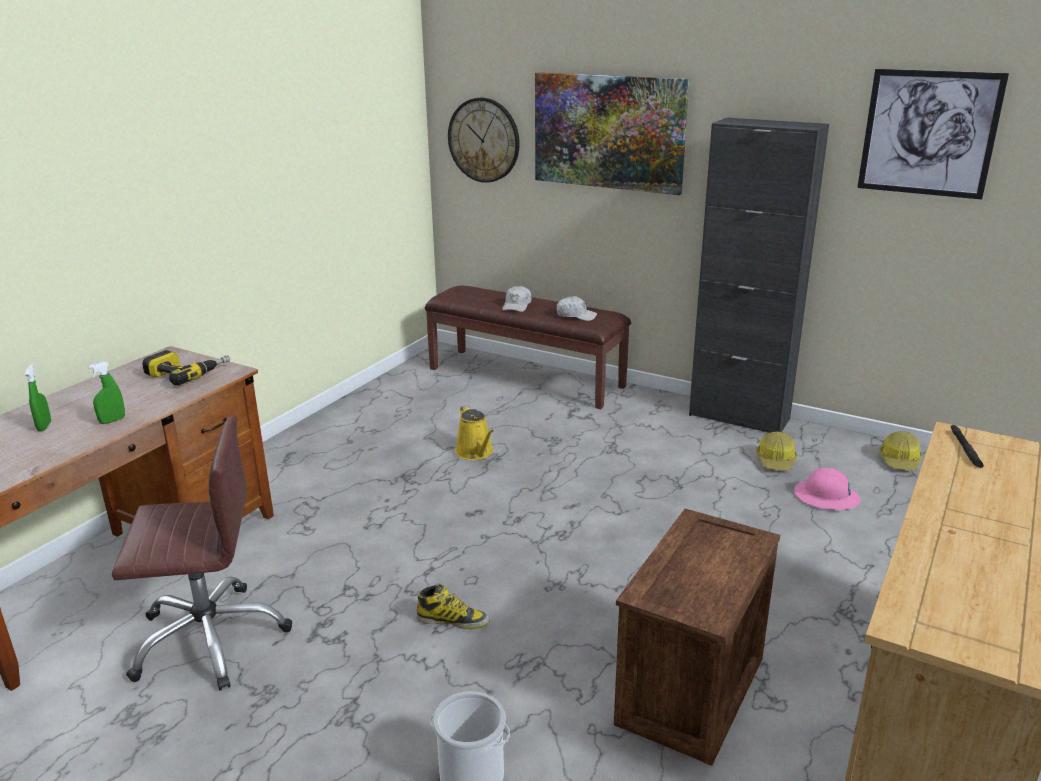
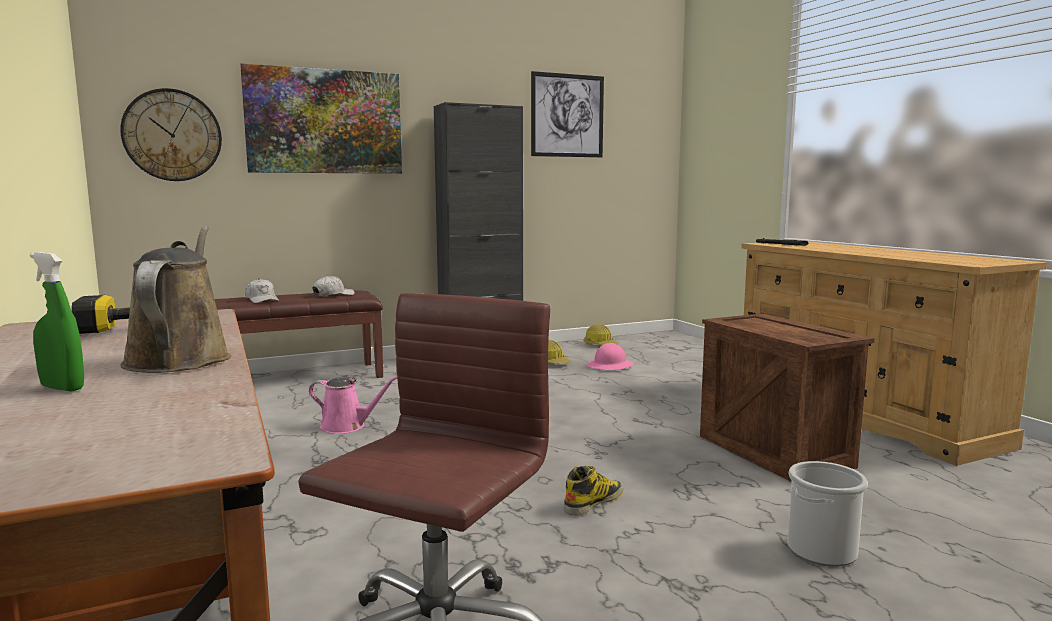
camera: 55 degrees left, 15 degrees down
(112, 420) = (181, 358): green spray bottle -> brown watering can
(476, 452) = (347, 426): yellow watering can -> pink watering can

